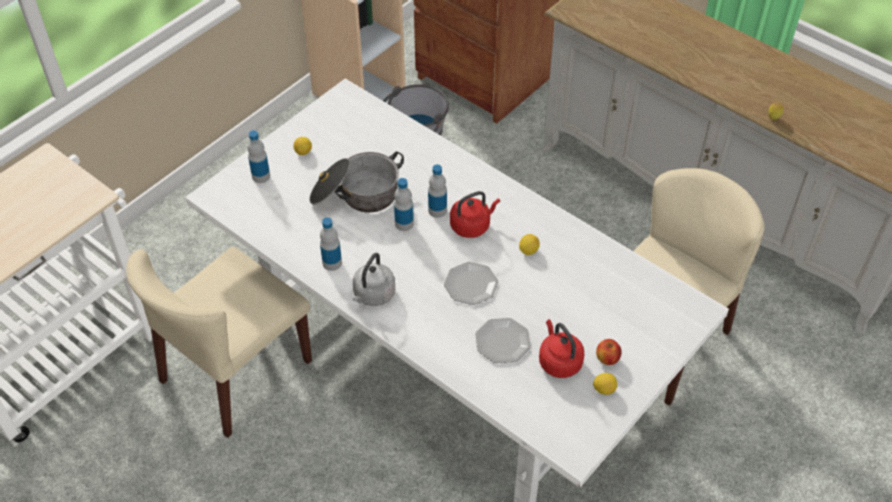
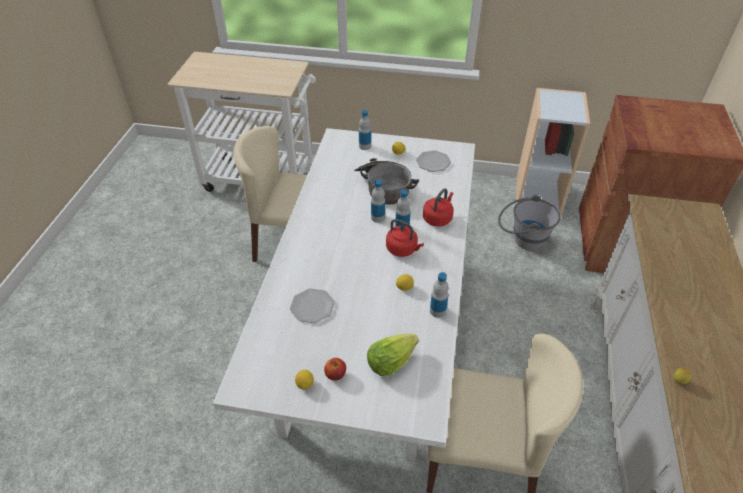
camera: 60 degrees right, 5 degrees down
(332, 263) = (321, 201): bottle -> bottle (437, 311)
(373, 295) = (308, 228): grey kettle -> none
(470, 284) = (351, 270): plate -> plate (433, 162)
(559, 361) = (315, 345): red kettle -> red kettle (438, 218)
(618, 307) = (390, 362): none -> lettuce

